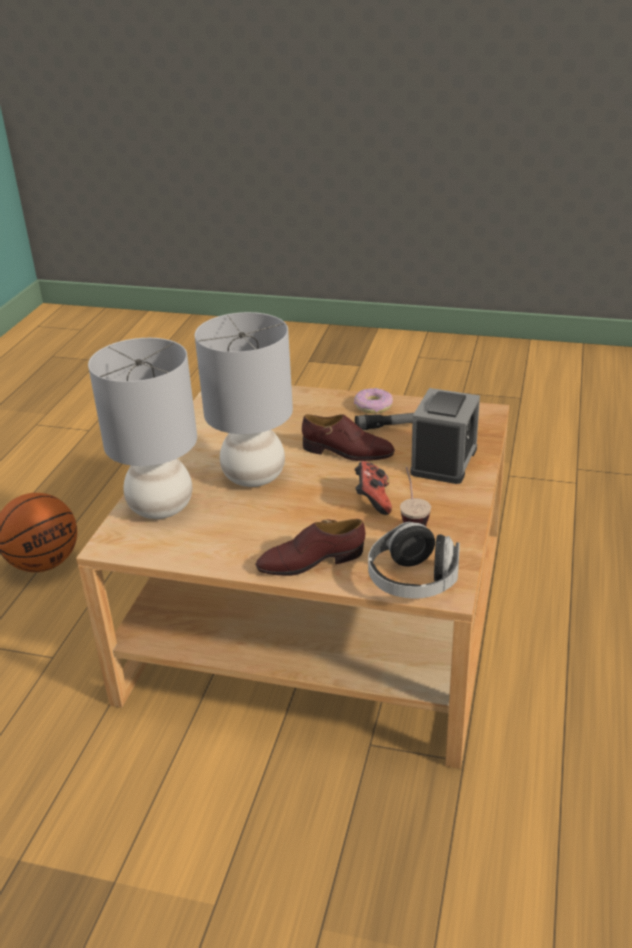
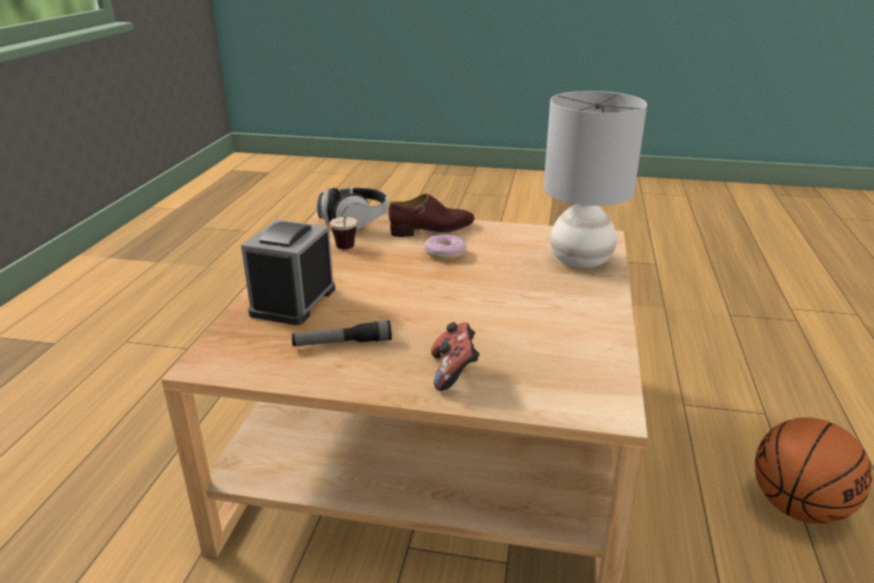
camera: 175 degrees right, 5 degrees down
(254, 476) = (502, 286): grey table lamp -> none
(347, 452) = (402, 310): brown shoe -> none
(373, 406) = (362, 374): donut -> donut (445, 253)
(373, 500) = (378, 266): game controller -> game controller (454, 372)

